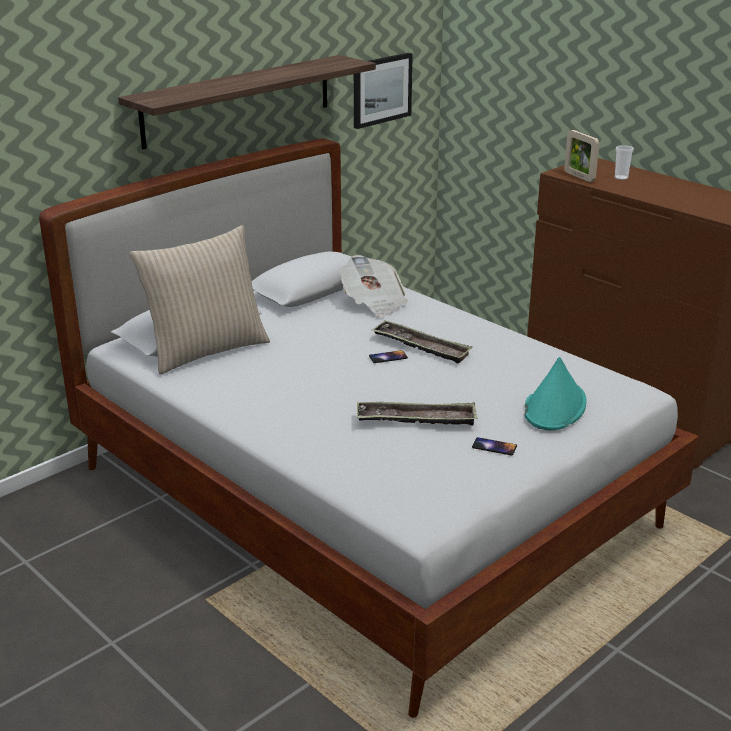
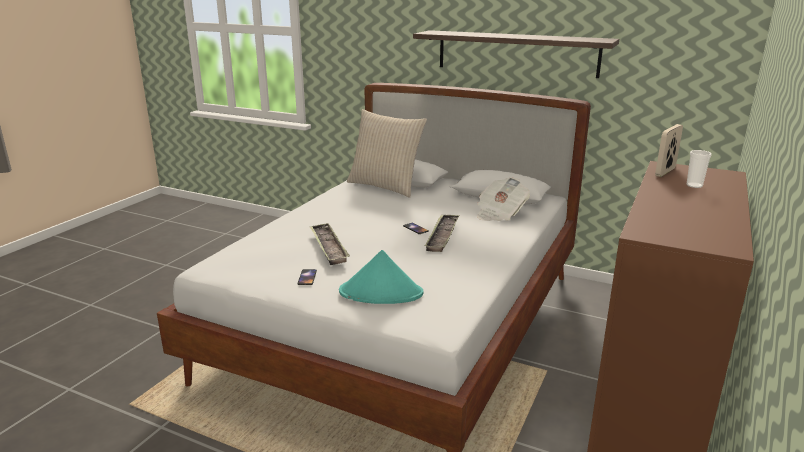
camera: 70 degrees right, 5 degrees down
(381, 90) = (666, 79): picture -> none

